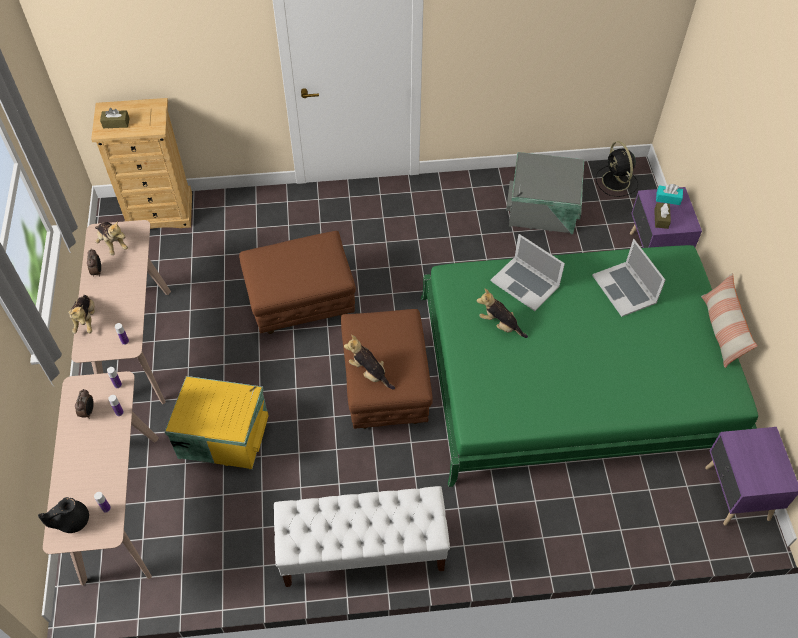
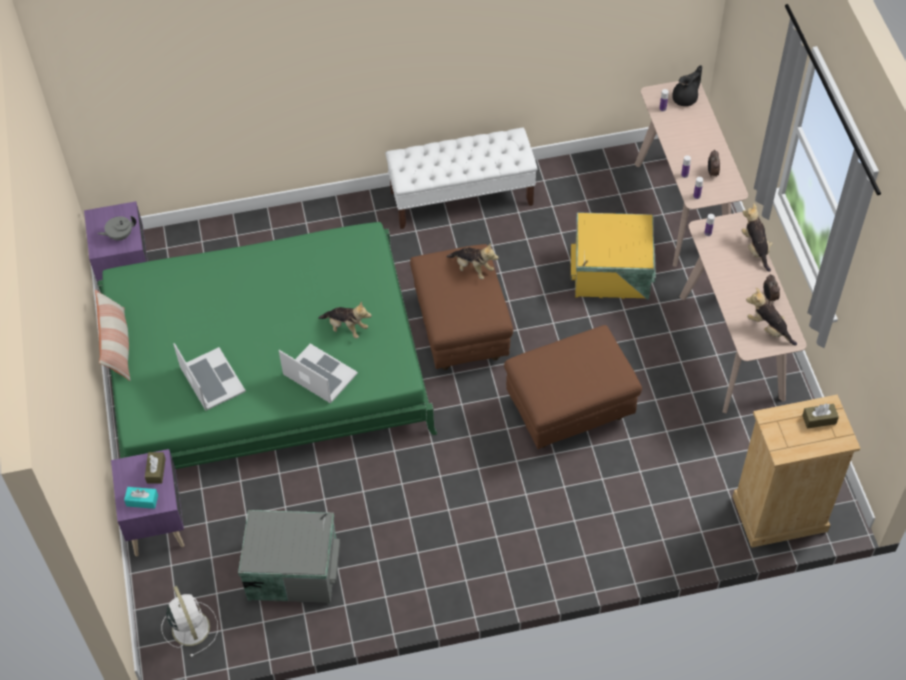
camera: 175 degrees right, 0 degrees up
(616, 182) = (190, 626): black fan -> white fan
(750, 451) = (120, 235): none -> grey teapot

